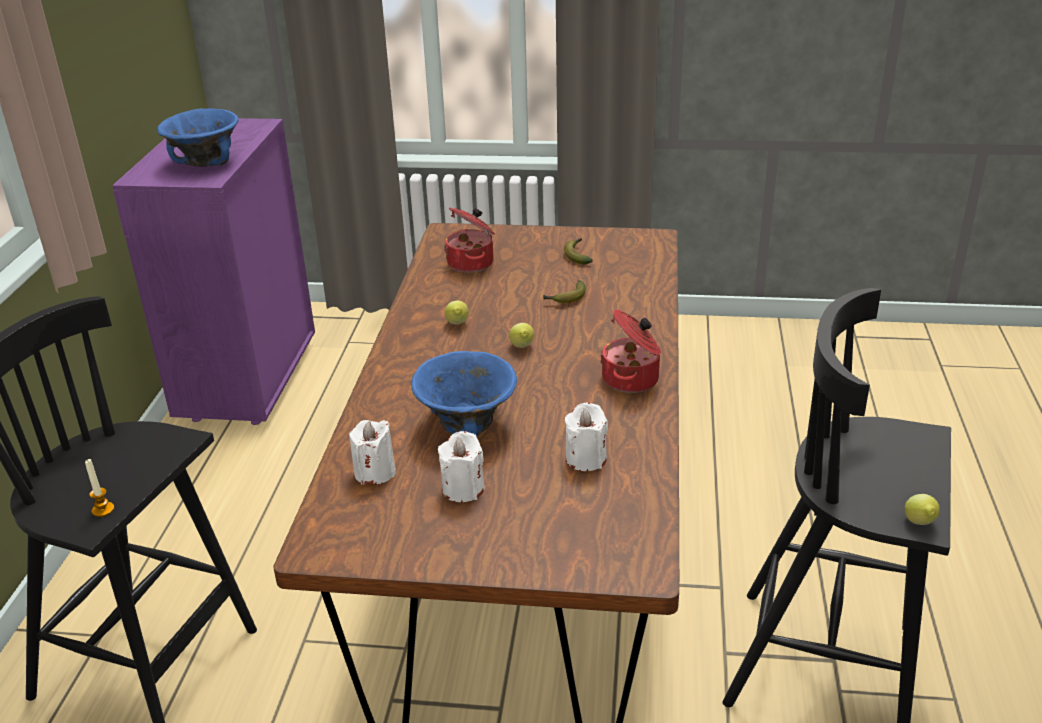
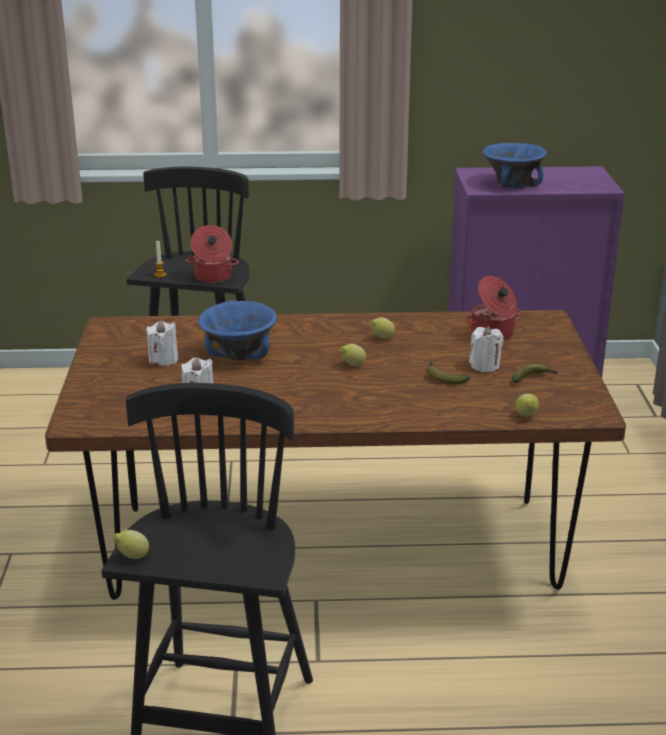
camera: 80 degrees right, 5 degrees down
(375, 472) = (181, 331): white candle -> white candle (484, 366)
(632, 379) = (312, 412): cooking pot -> cooking pot (213, 277)
(654, 267) = (526, 416): none -> lemon

